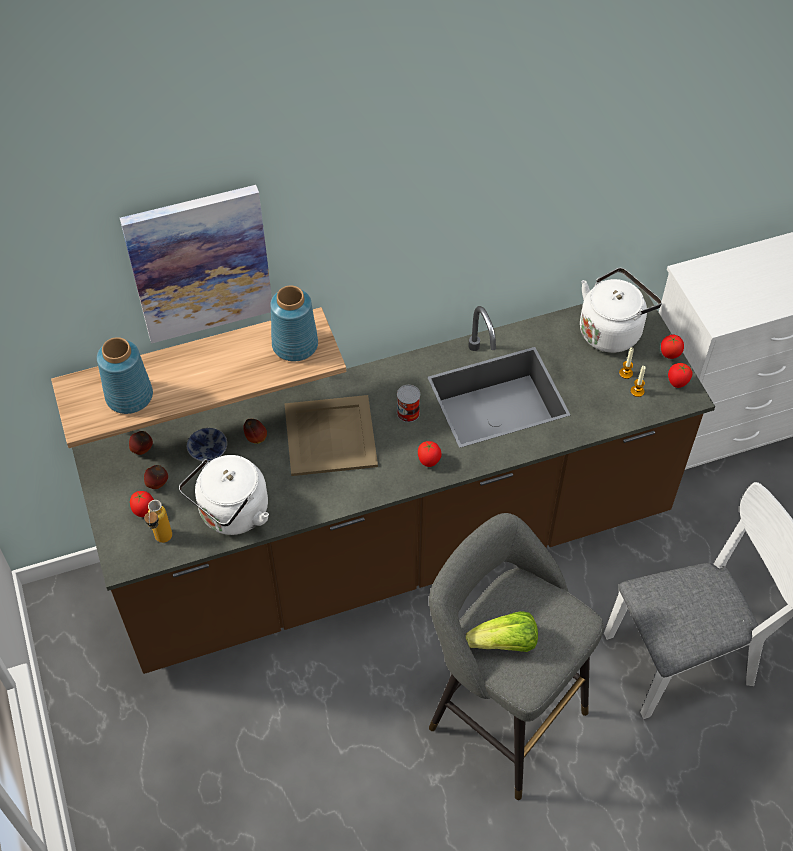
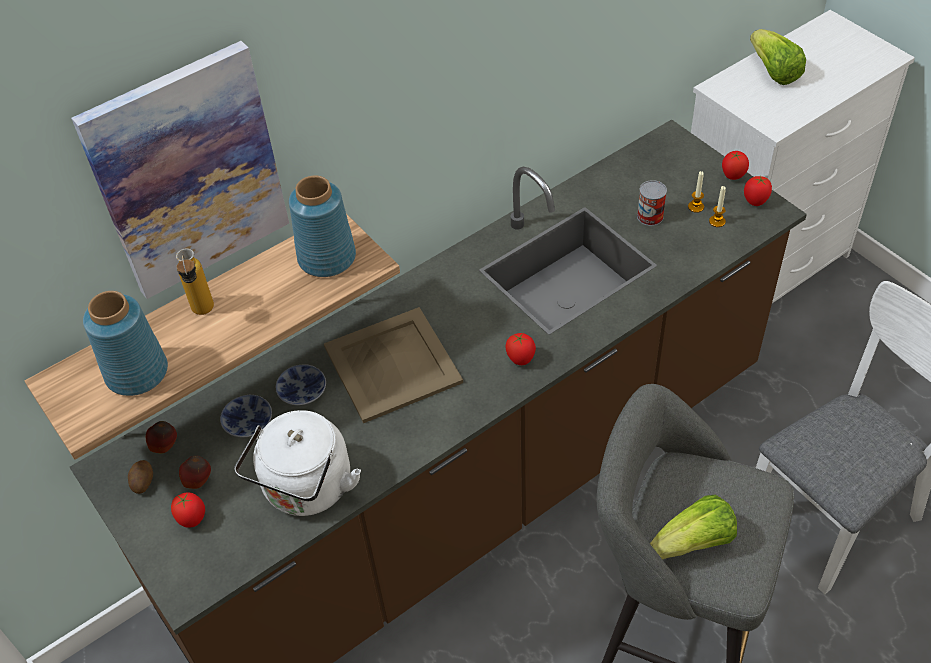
camera: 15 degrees left, 5 degrees down
(118, 472) = (142, 482): none -> potato
(162, 542) = (229, 550): bottle -> bottle (204, 314)
(255, 438) = (303, 393): apple -> bowl
(408, 413) = (473, 314): can -> can (650, 216)
(612, 330) = (660, 168): white kettle -> none
(743, 270) = (773, 71): none -> lettuce

